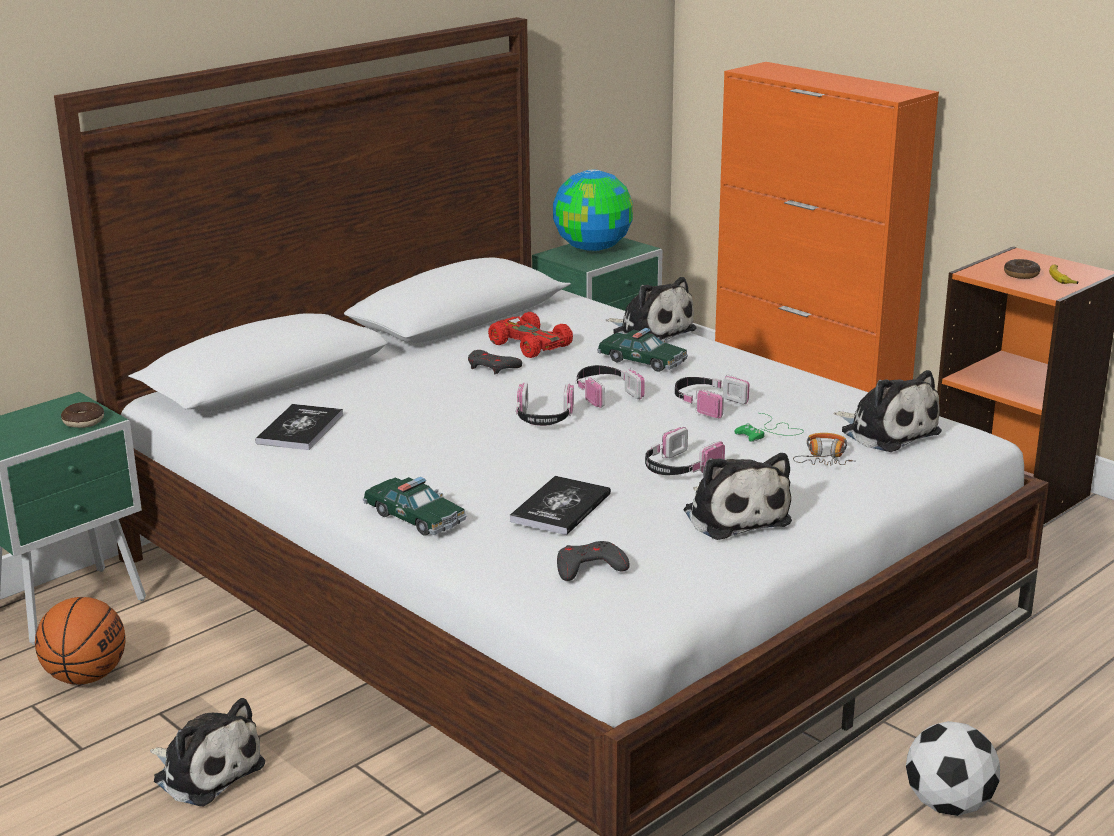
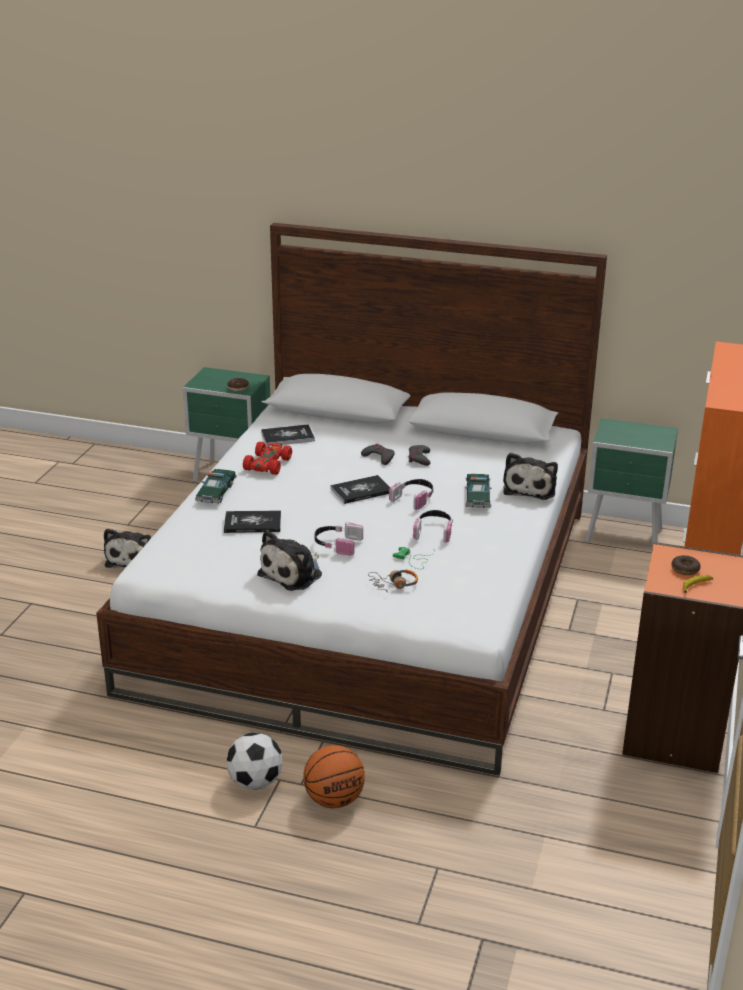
camera: 60 degrees right, 5 degrees up
(86, 677) = (179, 503): basketball -> basketball (334, 799)
(529, 345) = (463, 459): red toy car -> red toy car (268, 464)
(544, 418) = (361, 491): headphones -> book
(589, 567) = (195, 547): grey game controller -> grey game controller (379, 457)
(593, 248) = (639, 432): globe -> none
(886, 431) = (456, 597): plush toy -> none

